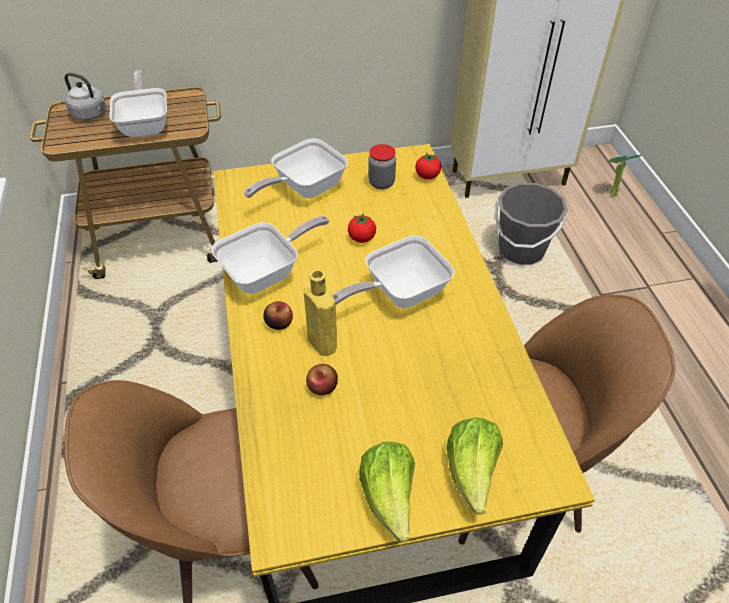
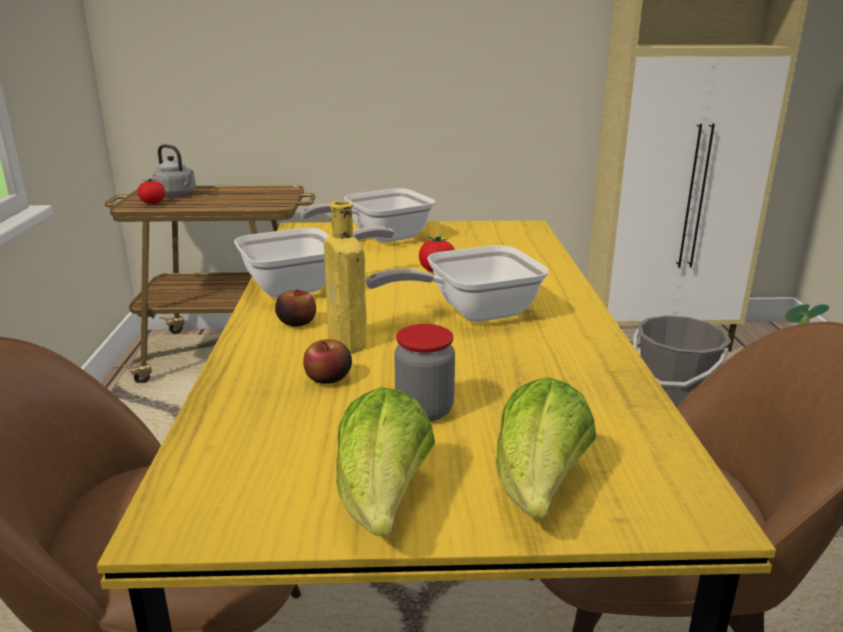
camera: 10 degrees right, 25 degrees down
(145, 124) = (228, 200): frying pan -> none
(381, 183) = (476, 239): jar -> jar (424, 410)
(427, 176) = (536, 238): tomato -> tomato (153, 203)

